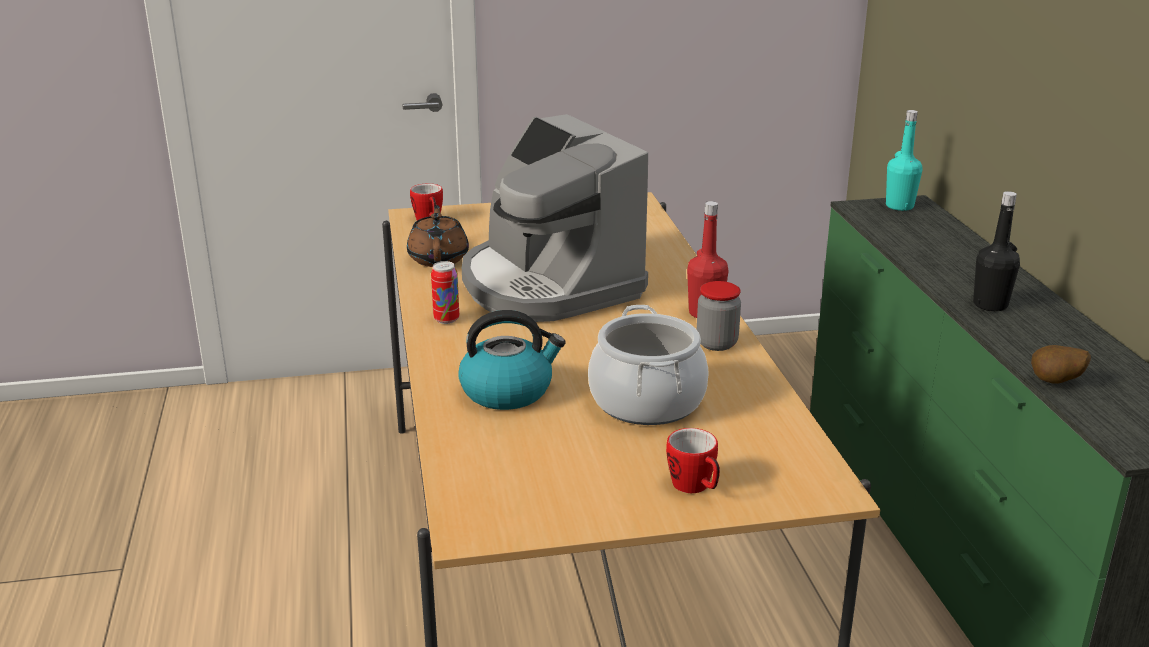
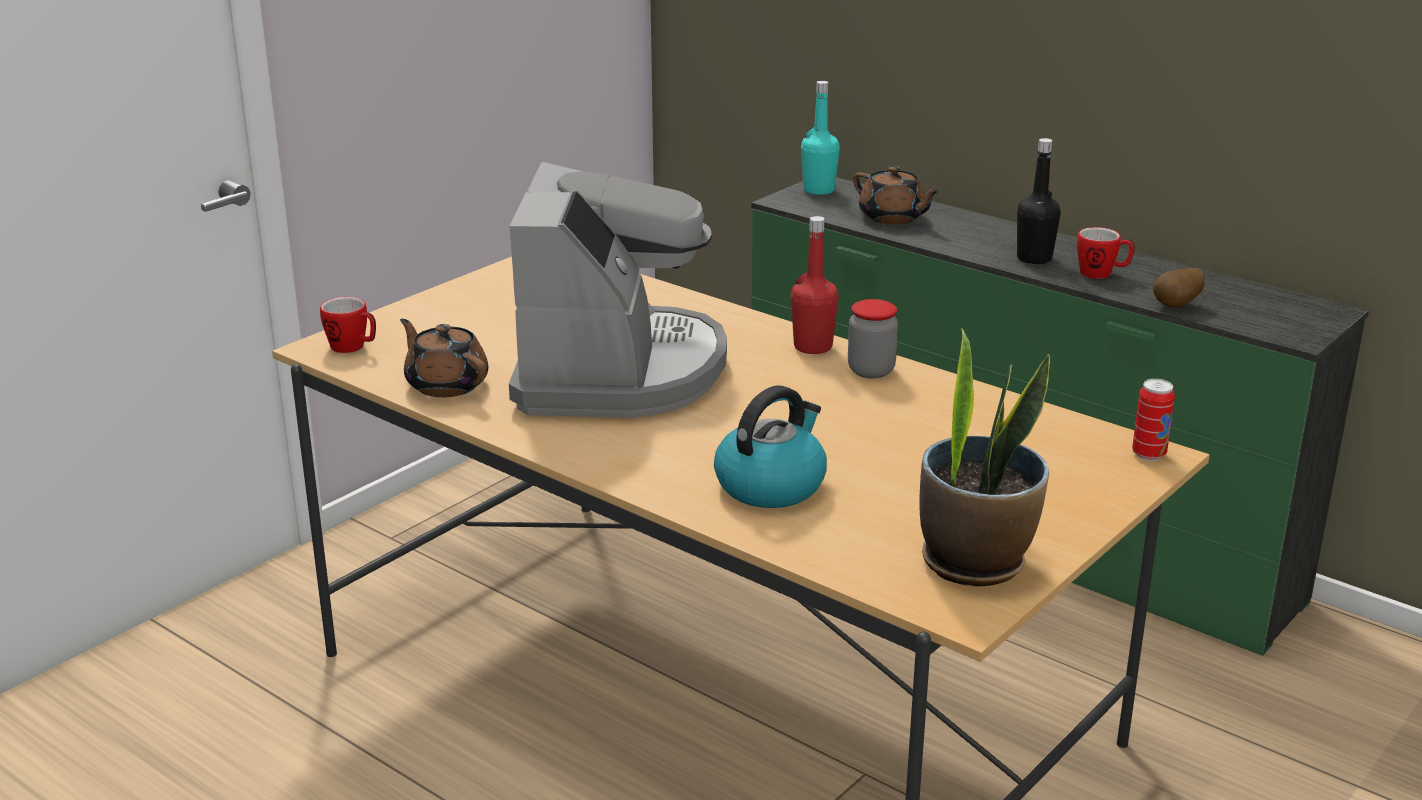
camera: 40 degrees left, 0 degrees up
(446, 319) = (579, 443): can -> can (1148, 454)
(543, 500) = (975, 561): none -> potted plant
(548, 285) = (618, 372): coffee machine -> coffee machine turned 105 degrees counterclockwise
(646, 401) = (905, 444): cooking pot -> none
(695, 487) = (1066, 497): mug -> mug (1102, 274)
(923, 241) = (893, 218): none -> brown teapot

